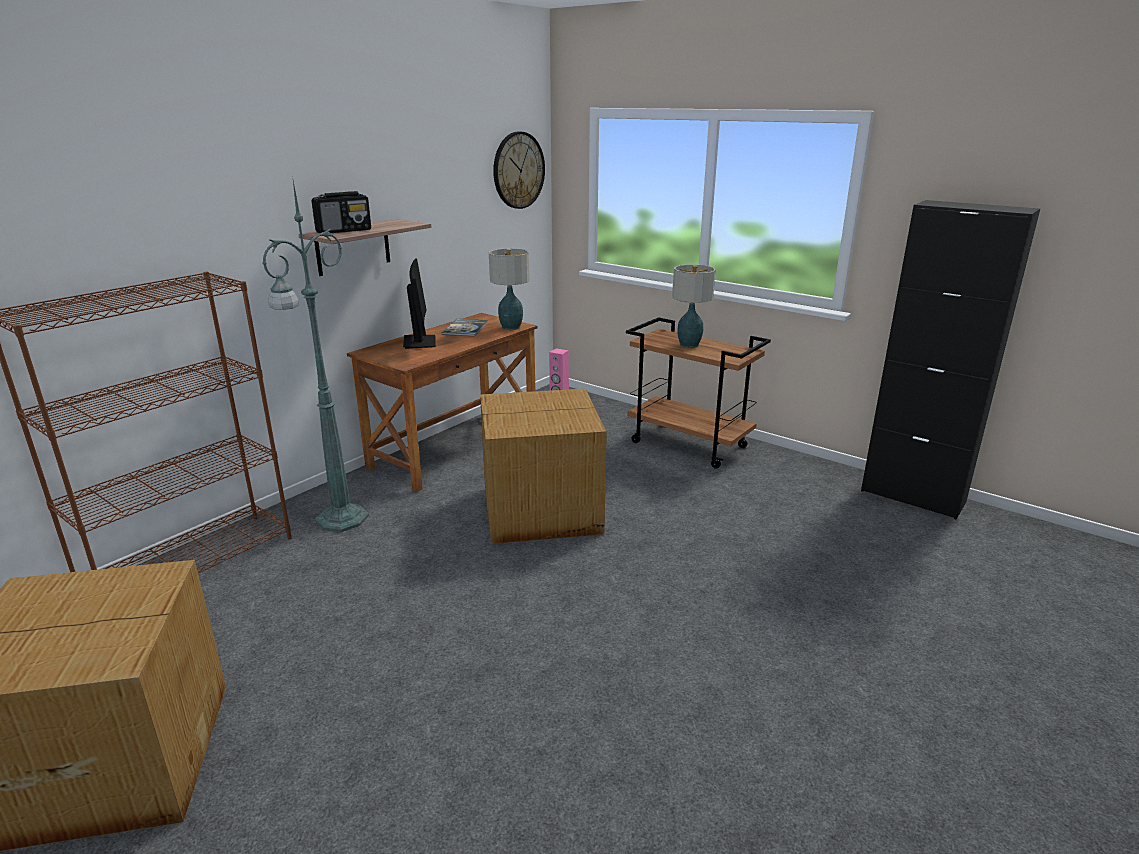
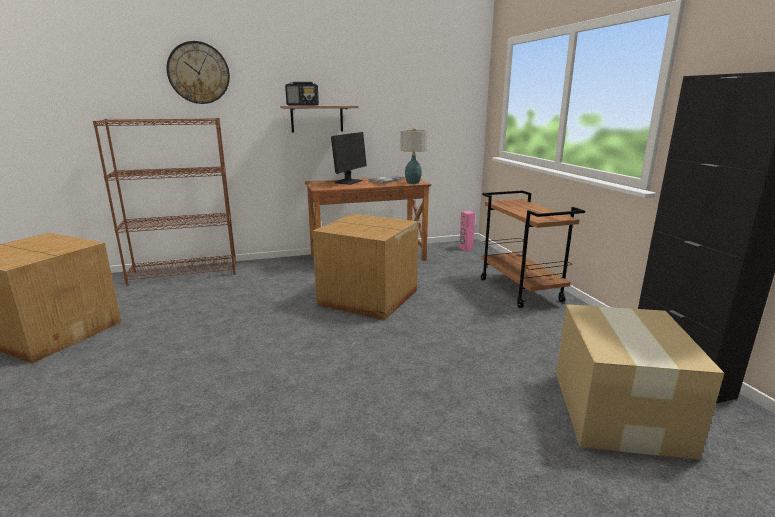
camera: 35 degrees right, 5 degrees down
(340, 520) = (265, 273): green floor lamp -> none
(518, 170) = (456, 84): wall clock -> wall clock (198, 73)
(689, 345) = (523, 208): table lamp -> none
(913, 549) = (618, 410): none -> cardboard box

